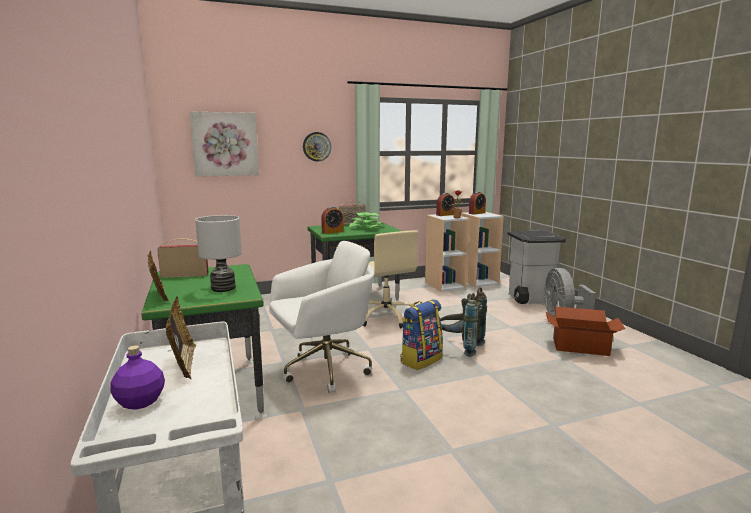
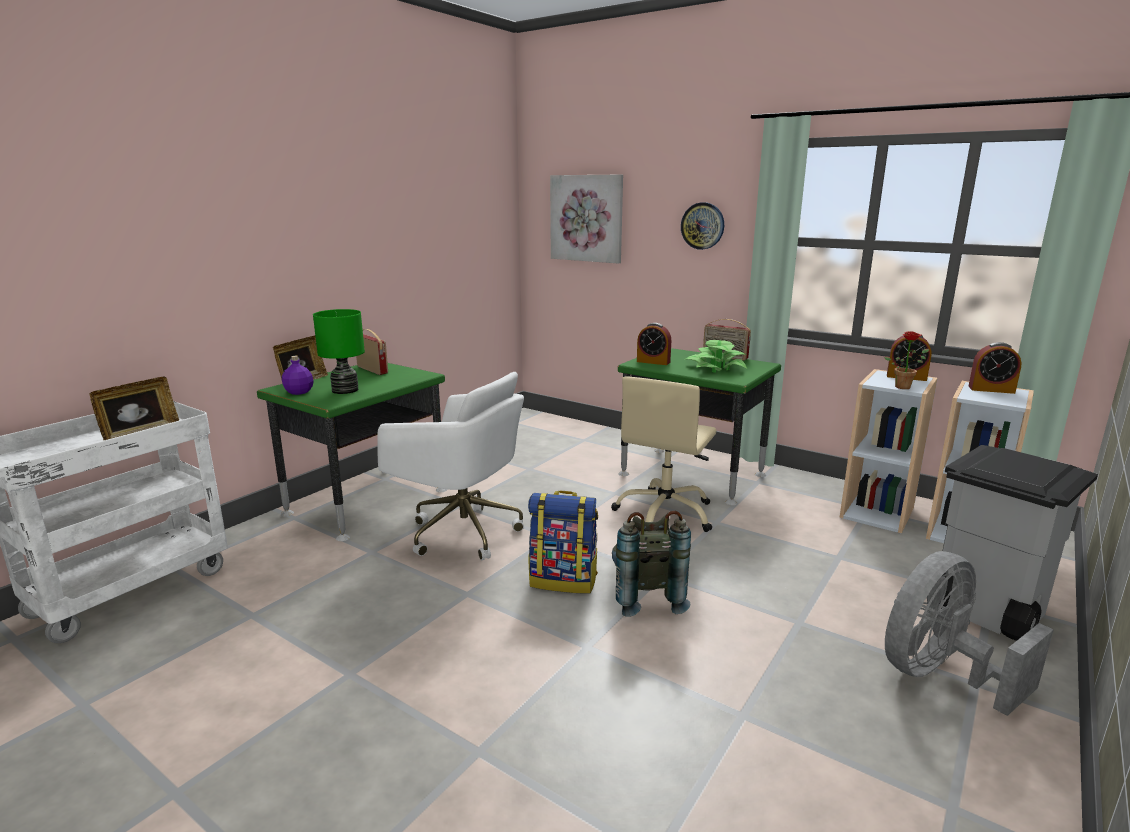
camera: 55 degrees right, 5 degrees up
(140, 402) = (66, 445): purple bottle -> purple bottle (298, 392)
(223, 288) = (345, 390): grey table lamp -> green table lamp
(579, 346) = (831, 725): cardboard box -> none

